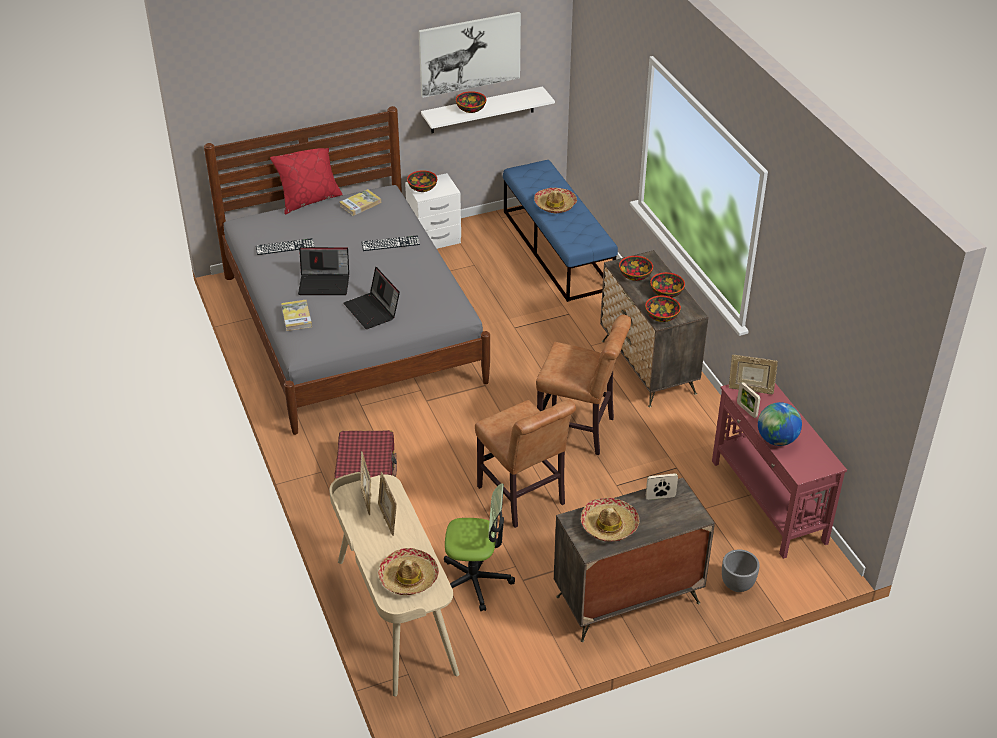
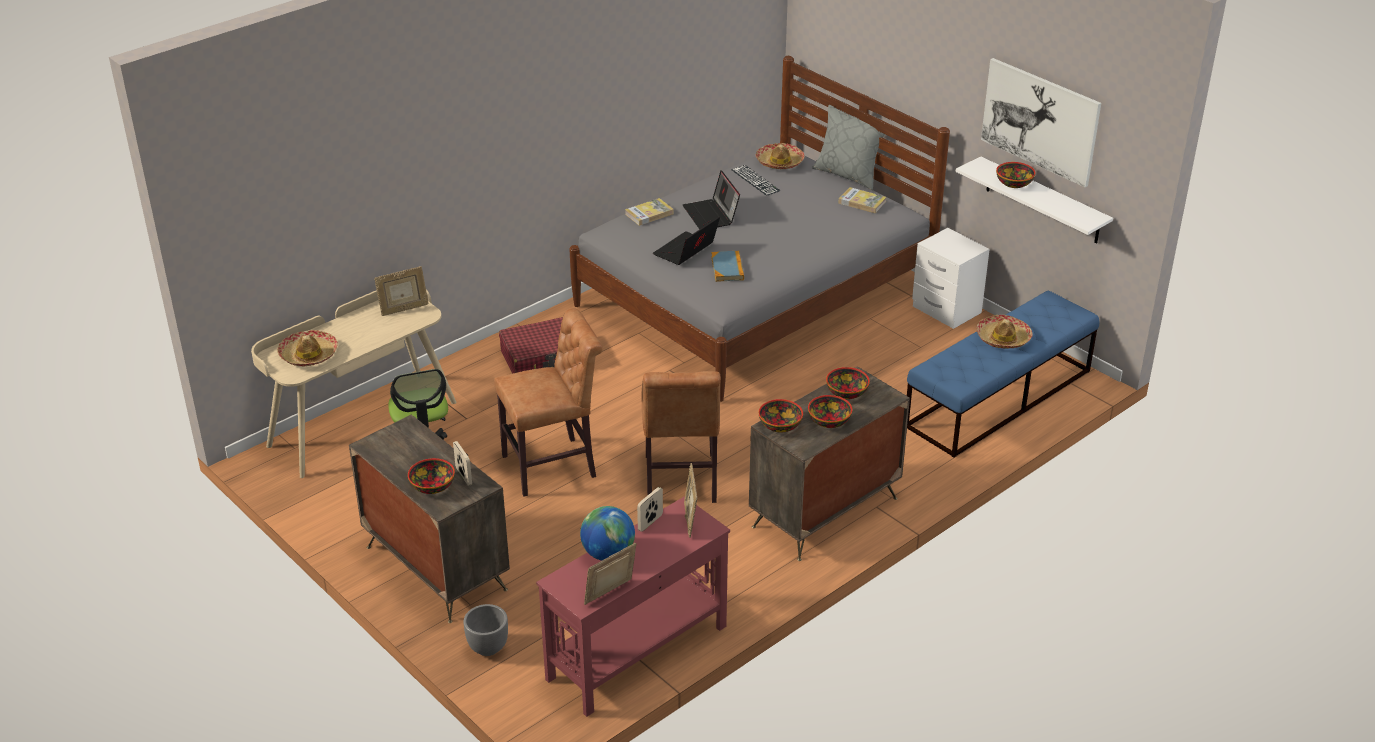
camera: 70 degrees right, 5 degrees down
(309, 200) = (848, 174): red pillow -> grey pillow
(388, 519) = (380, 327): picture frame -> picture frame (610, 593)
(390, 243) = (806, 235): keyboard -> none
(413, 295) = (727, 268): none -> book
(422, 188) = (945, 240): bowl -> bowl (432, 485)
(523, 498) = (554, 466): brown chair -> brown chair turned 150 degrees counterclockwise
(609, 525) = (408, 450): hat -> hat (779, 162)

